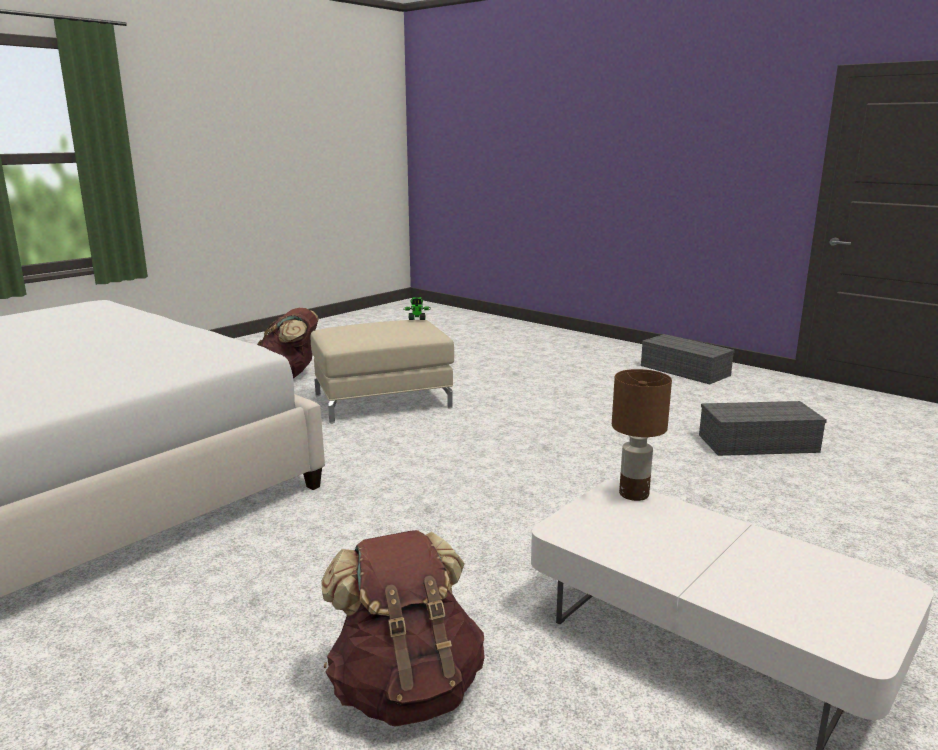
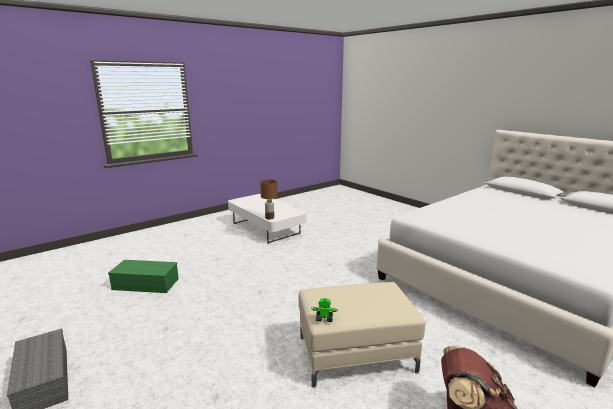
camera: 170 degrees left, 0 degrees up
(406, 689) = (339, 227): brown backpack -> none
(756, 444) = (147, 284): grey storage box -> green storage box

